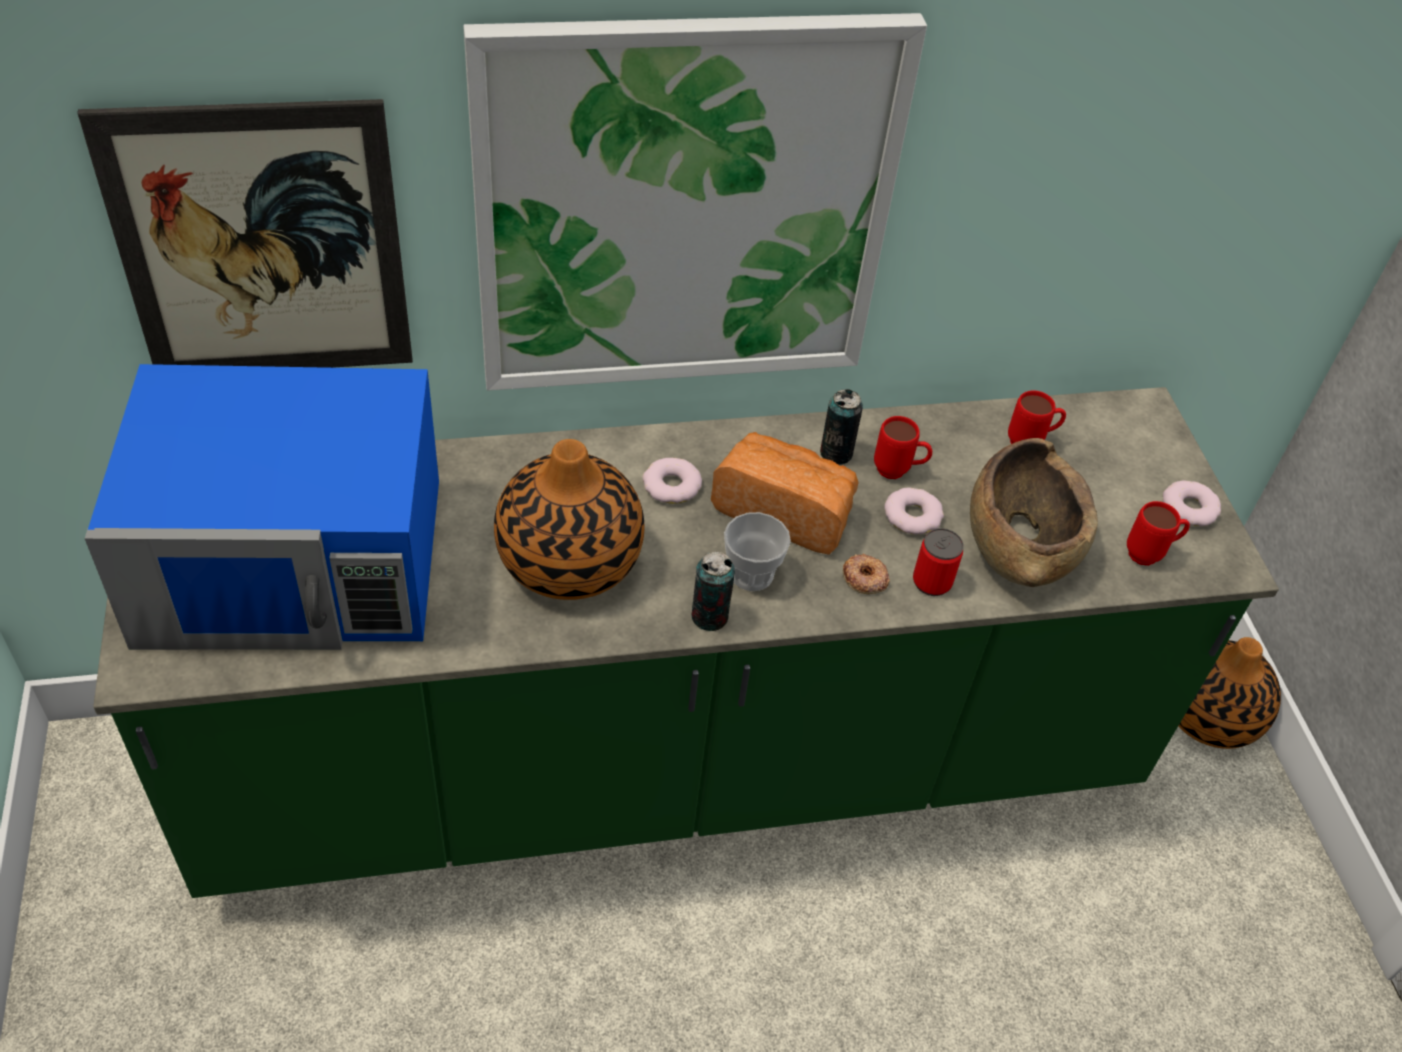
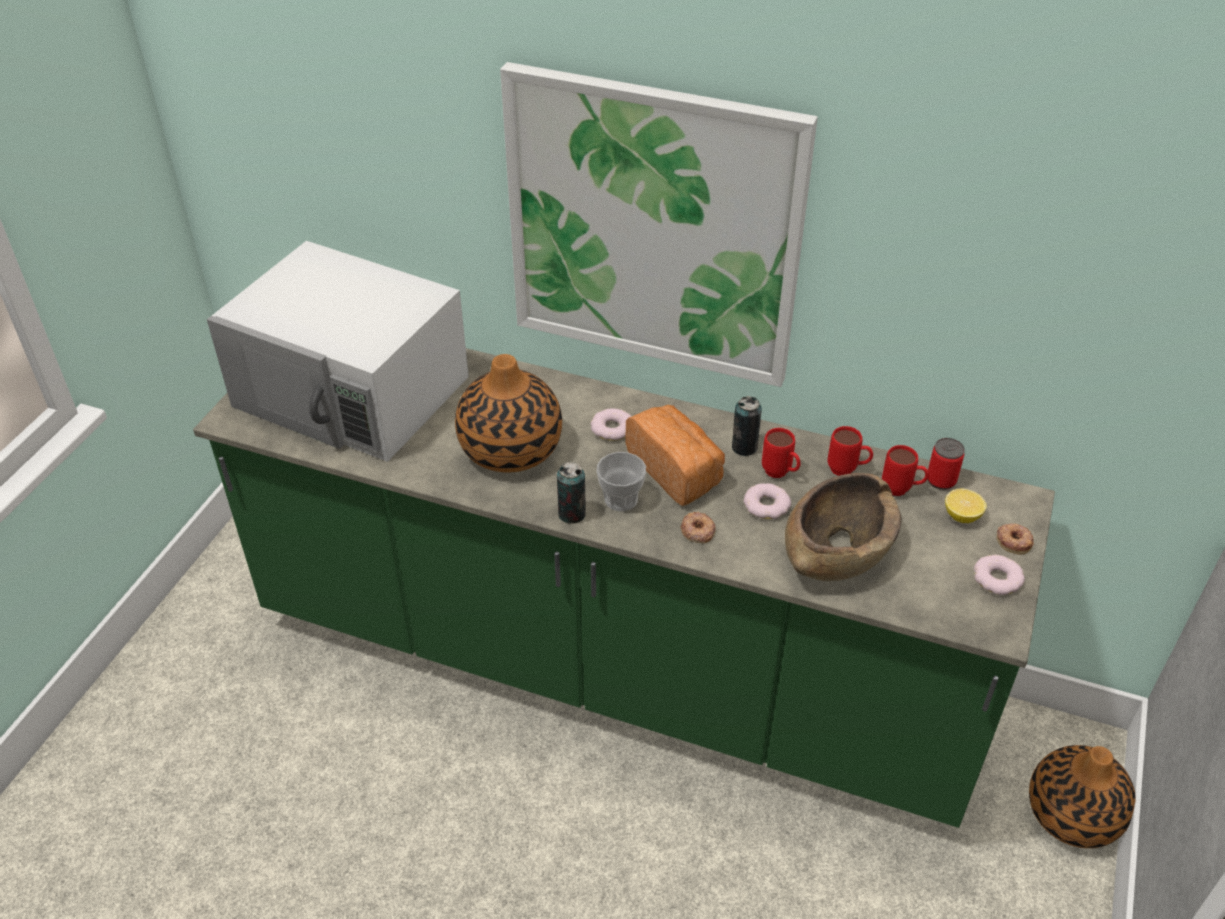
camera: 35 degrees right, 5 degrees down
(262, 246) = (389, 184): picture -> none
(295, 559) = (353, 391): blue microwave -> white microwave
(932, 582) = (744, 551): can -> can (941, 480)
(1107, 450) = (961, 516): none -> lemon
(1150, 554) = (934, 597): red mug -> red mug (847, 471)
(1172, 459) = (1014, 541): none -> donut

